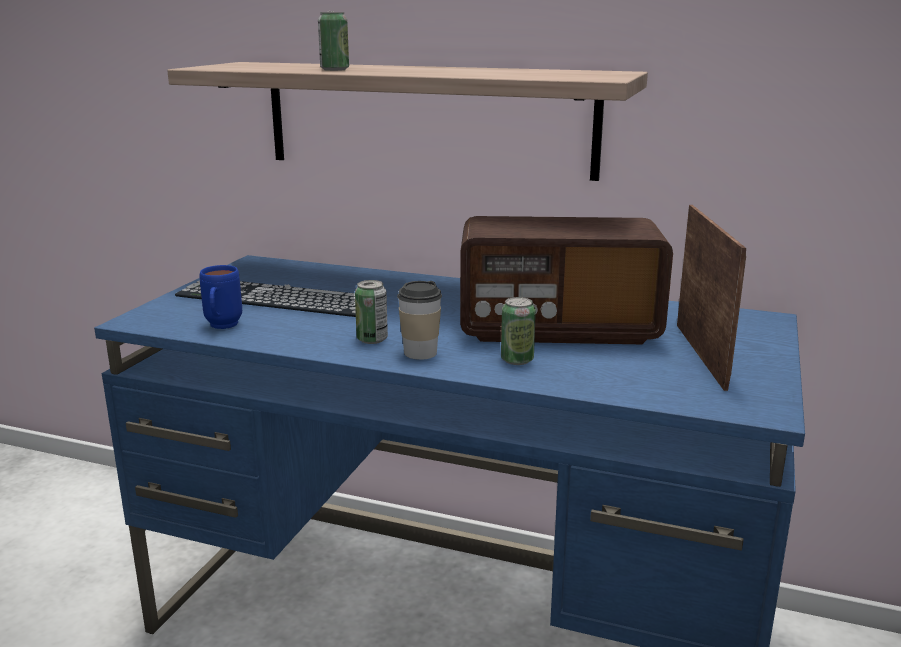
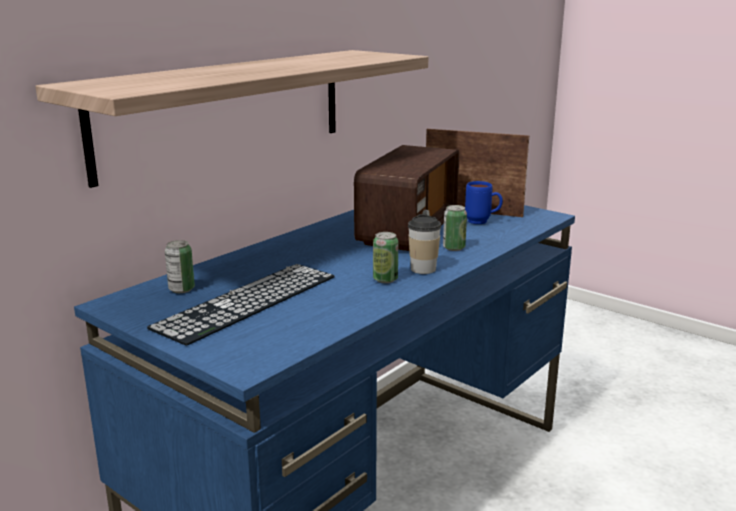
camera: 70 degrees left, 0 degrees up
(222, 327) = (307, 328): blue mug -> blue mug (482, 222)
(334, 69) = (236, 74): can -> can (181, 289)

